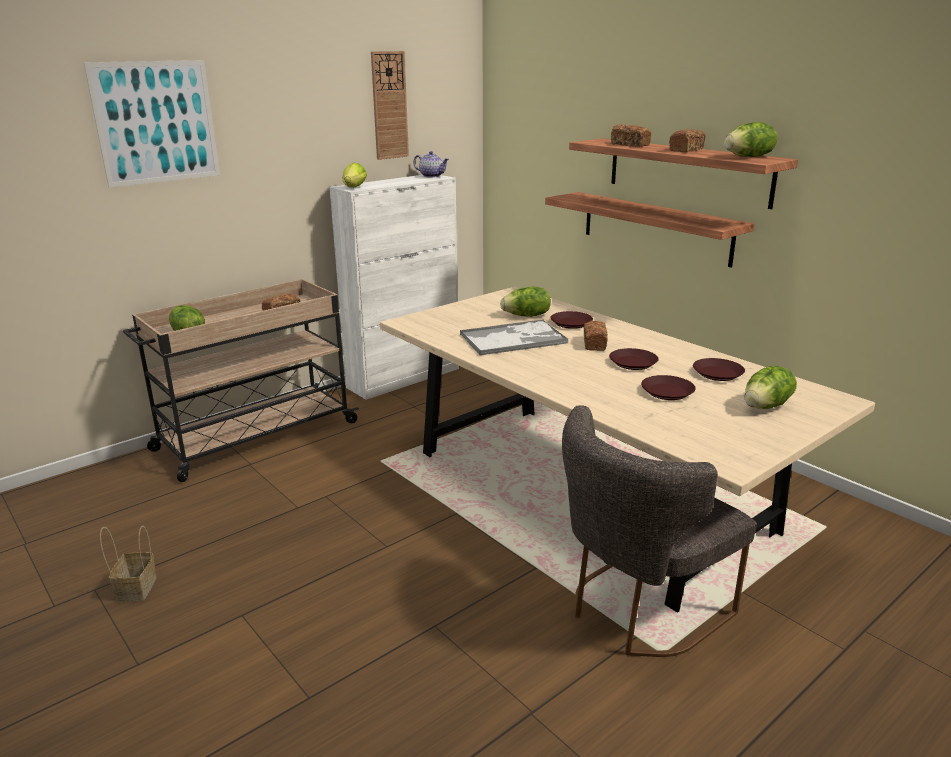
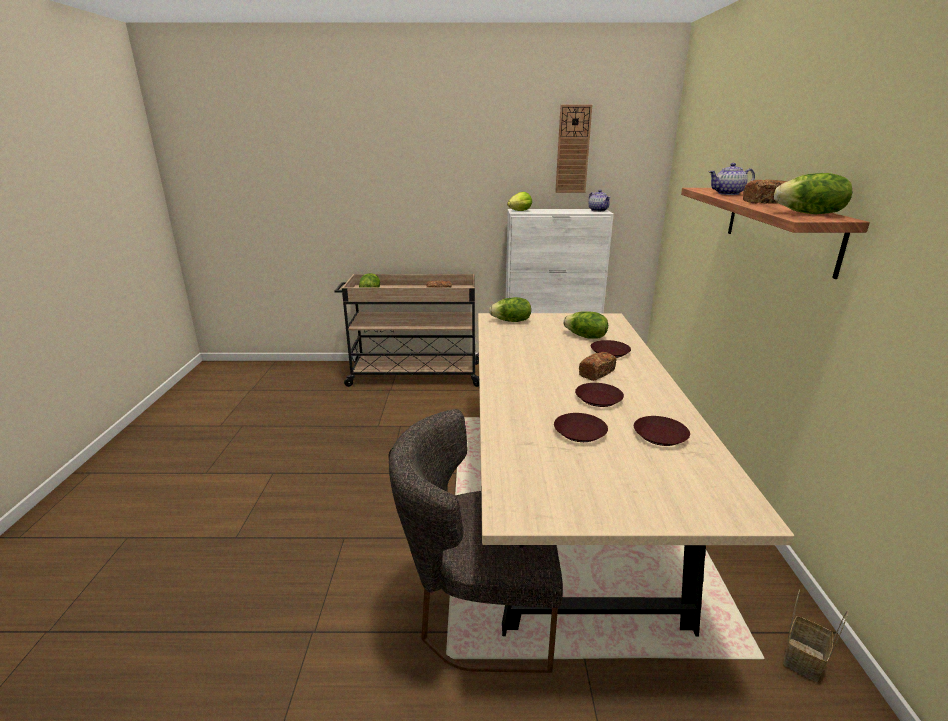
camera: 40 degrees right, 0 degrees up
(136, 587) = (256, 433): basket -> basket (802, 657)
(156, 122) = (385, 151): picture -> none
(514, 339) = (541, 350): tray -> none
(630, 145) = (728, 193): bread -> teapot
(655, 227) = (748, 282): shelf -> none
(767, 406) = (650, 482): lettuce -> lettuce (511, 321)

